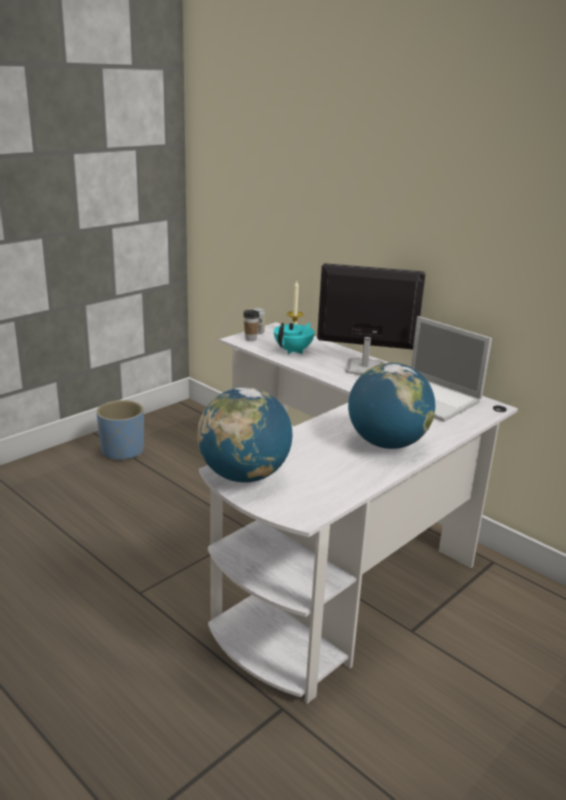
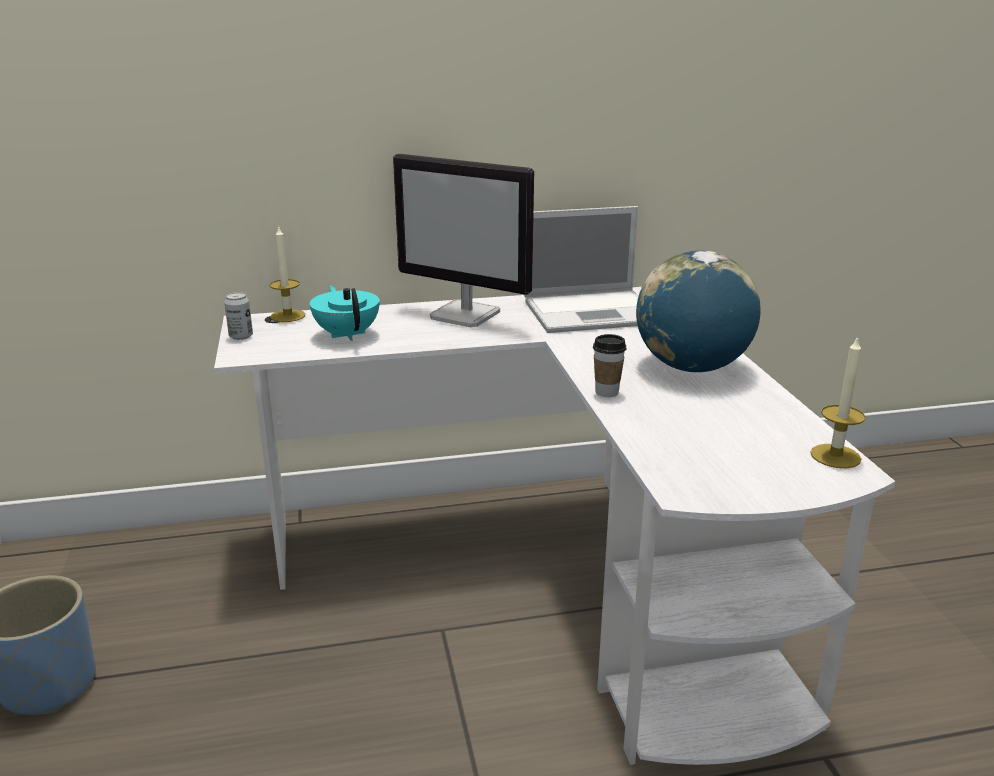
camera: 55 degrees left, 0 degrees up
(244, 475) = (713, 479): globe -> none
(250, 339) = (256, 347): cup -> cup (607, 392)
(318, 508) = (835, 456): none -> candle
(364, 368) = (466, 315): monitor -> monitor turned 105 degrees counterclockwise

